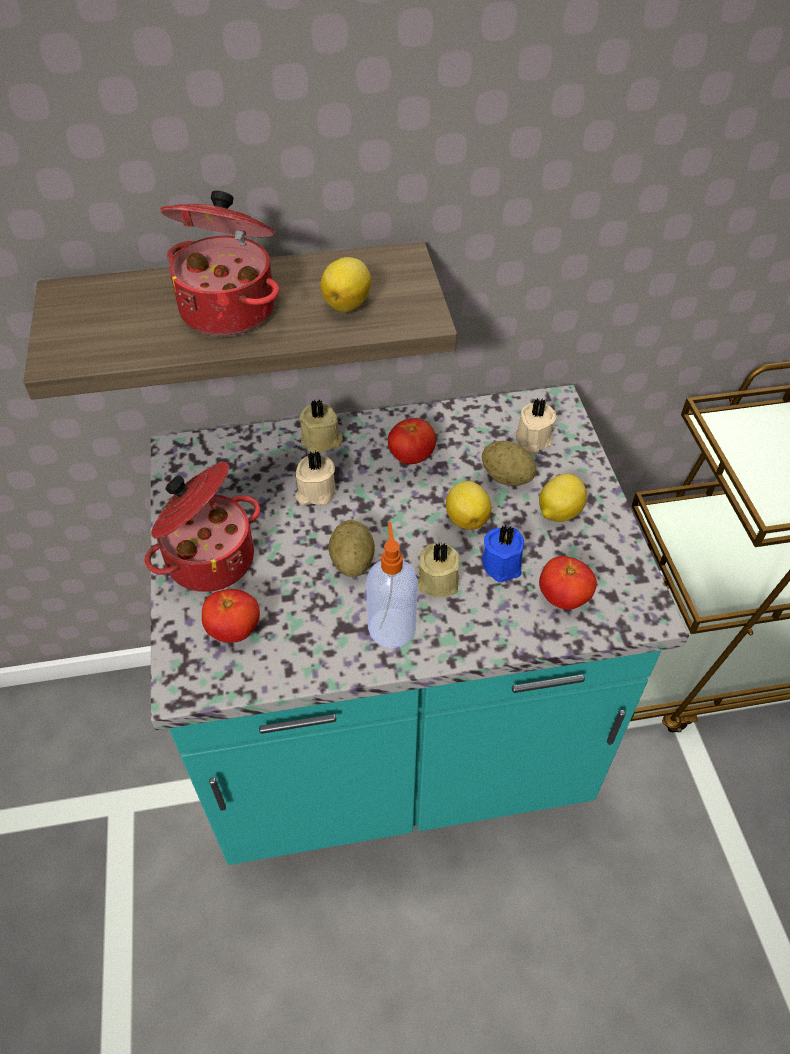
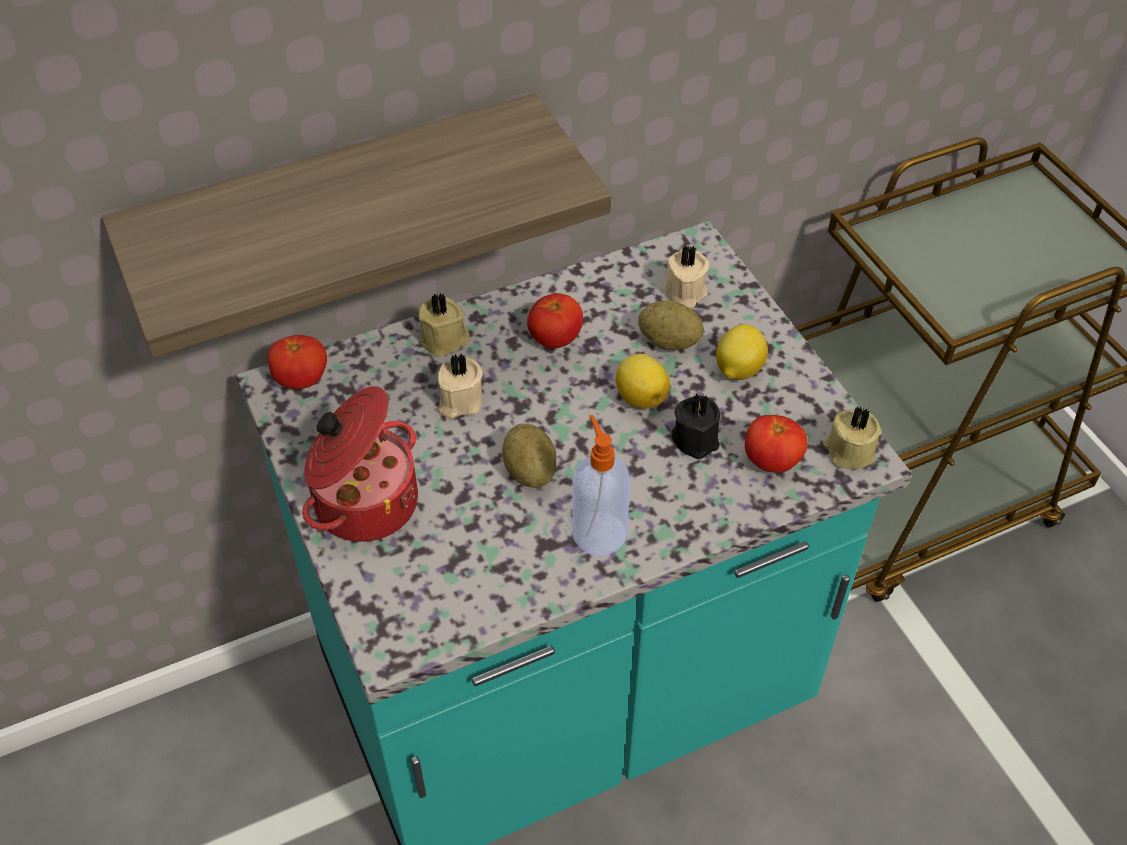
camera: 15 degrees left, 0 degrees up
(230, 308) = (348, 210): cooking pot -> none
(234, 630) = (424, 575): tomato -> tomato (302, 380)
(348, 304) = (479, 181): lemon -> none
(437, 580) = (631, 471): beige candle -> beige candle (848, 451)
(503, 563) = (696, 438): blue candle -> black candle

